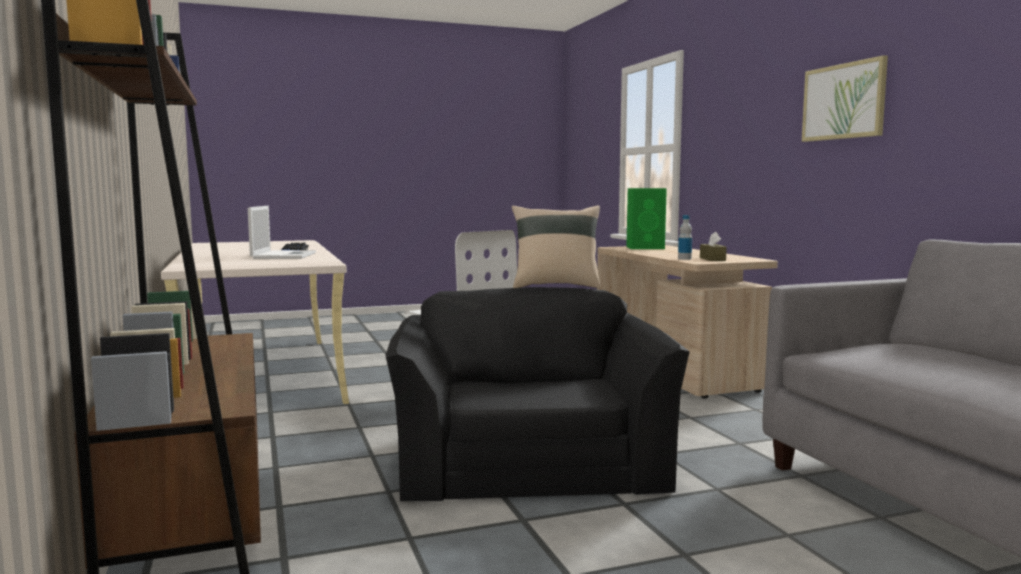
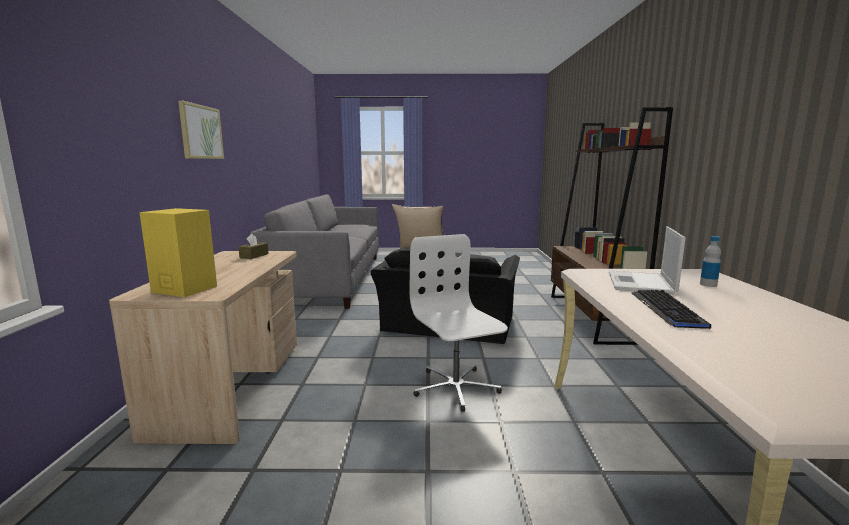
camera: 160 degrees left, 5 degrees up
(646, 247) = (183, 289): green speaker -> yellow speaker
(684, 259) = (271, 258): bottle -> bottle (708, 284)

